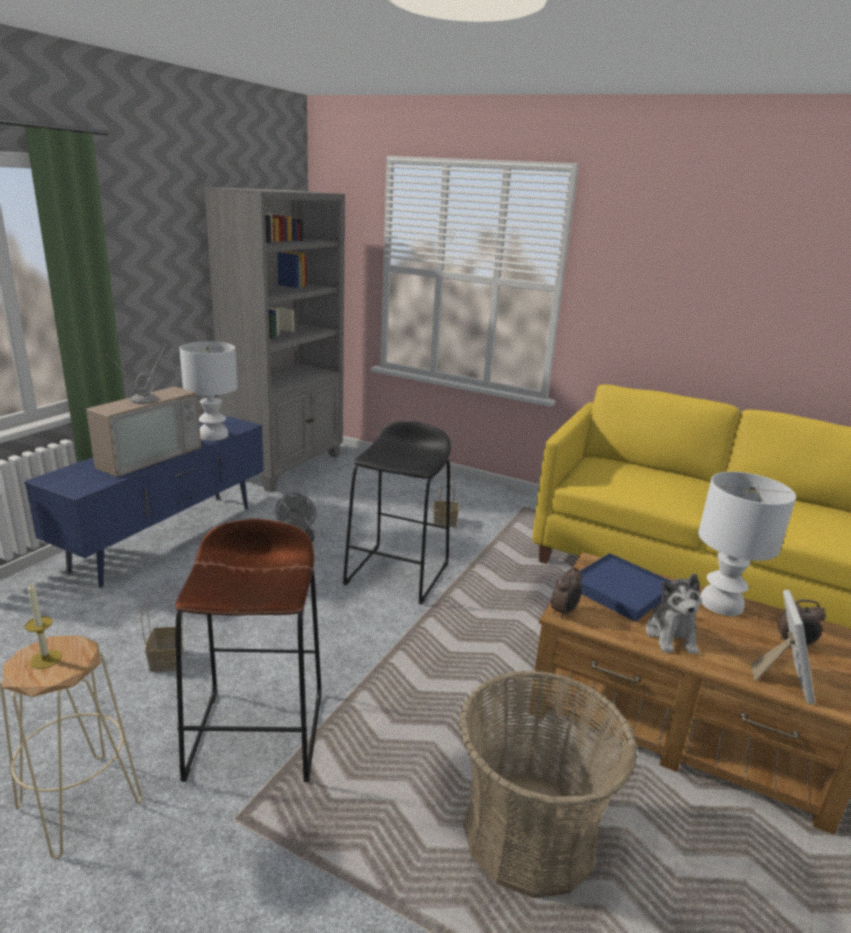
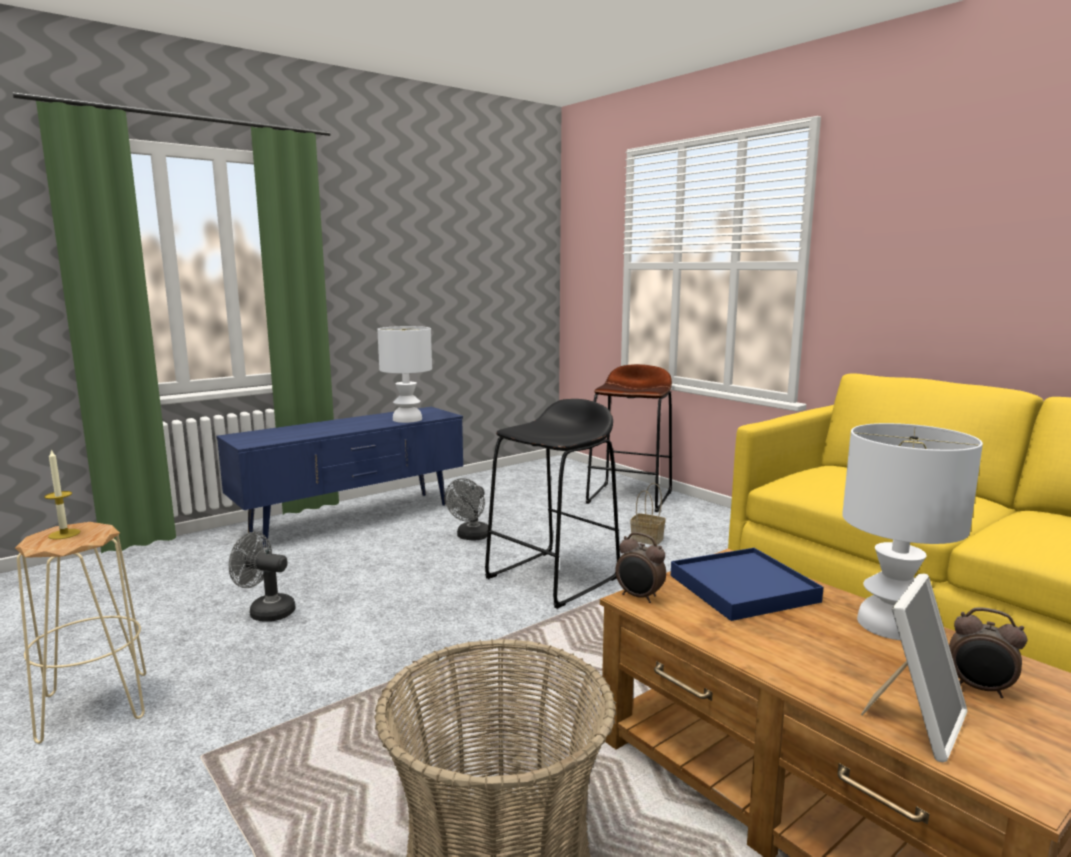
camera: 25 degrees right, 10 degrees down
(146, 455) = (332, 428): television -> none
(167, 661) = (266, 611): basket -> grey fan
(258, 734) = (289, 688): brown stool -> brown stool (630, 497)
(287, 466) = (513, 476): grey bookcase -> none
(564, 612) = (639, 597): alarm clock -> alarm clock turned 60 degrees clockwise
(671, 636) = (771, 643): plush toy -> none

